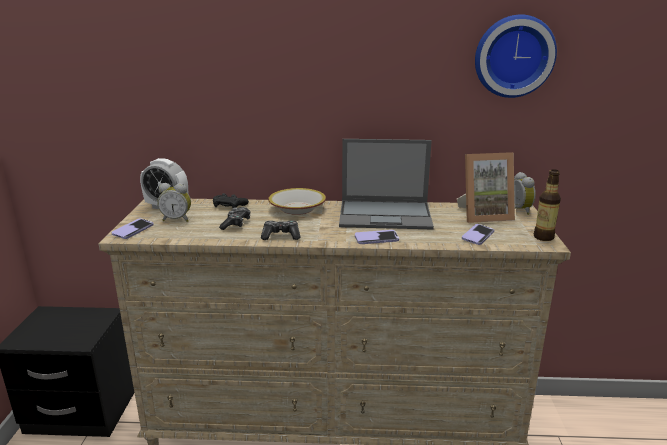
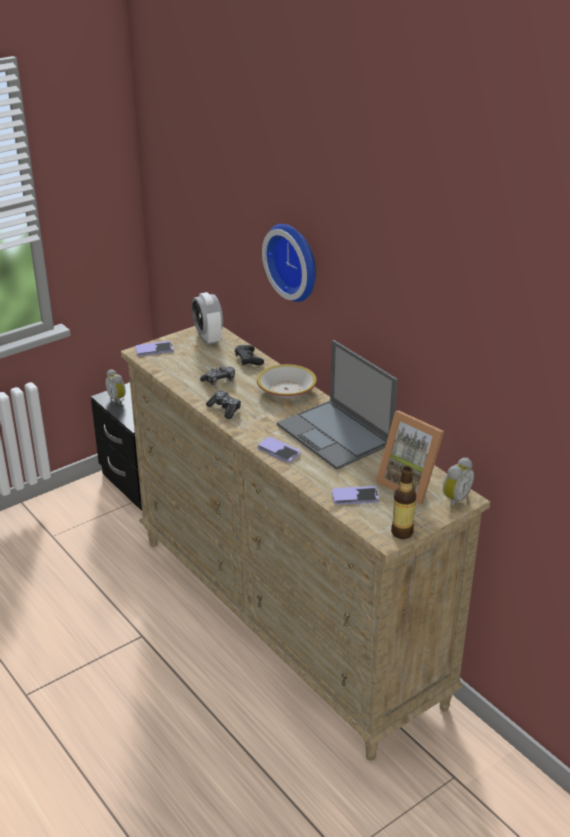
camera: 50 degrees right, 10 degrees up
(177, 219) = (193, 354): alarm clock -> alarm clock (118, 399)
(513, 56) = (484, 325): wall clock -> wall clock (295, 261)

